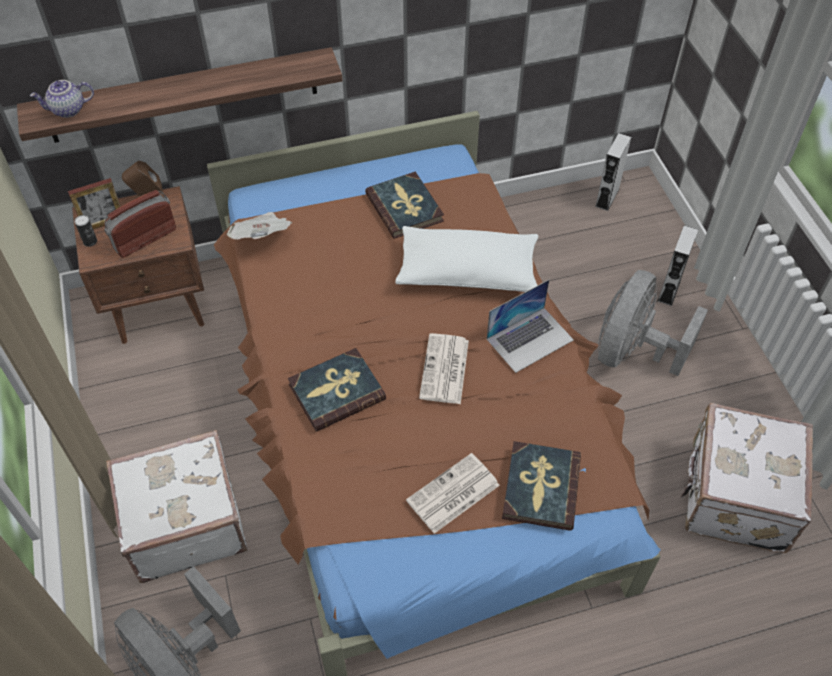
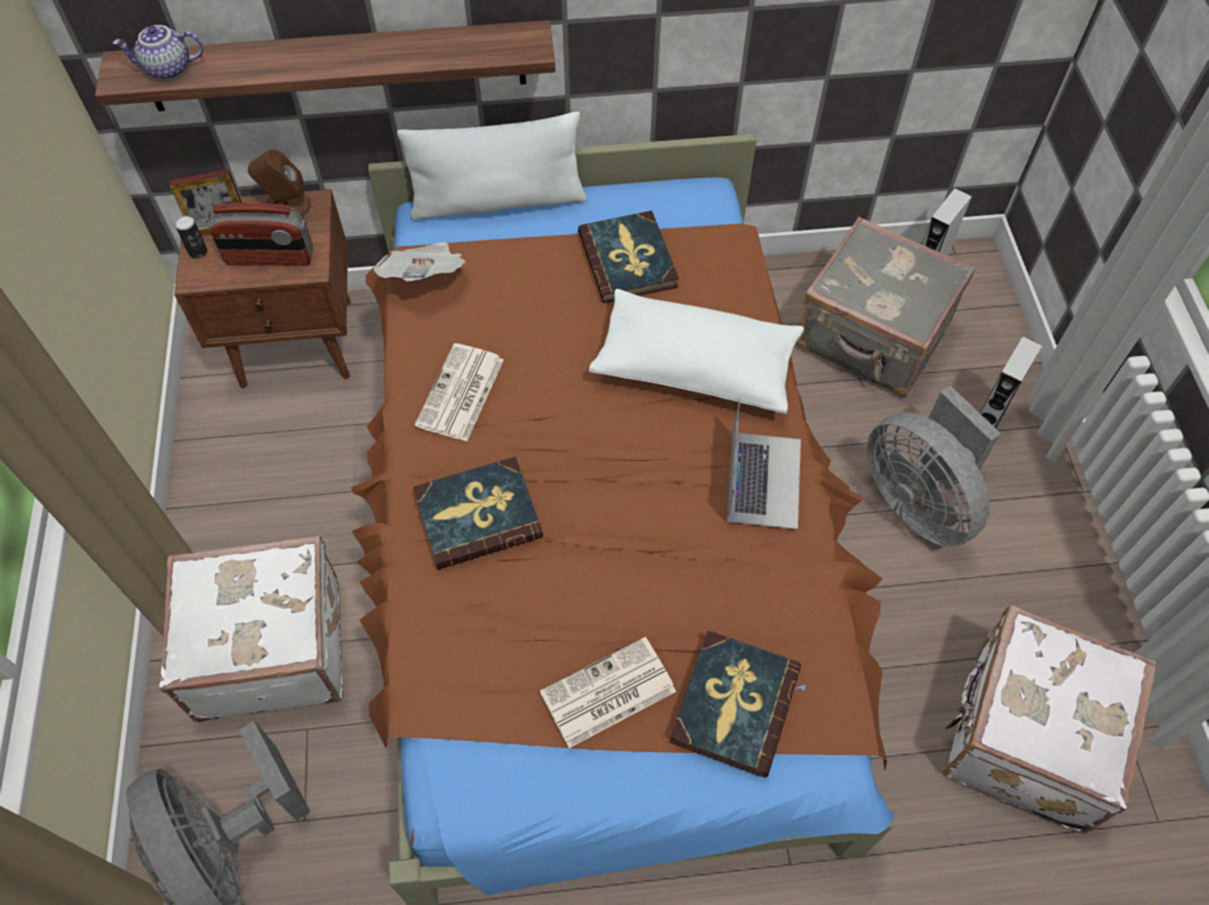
camera: 10 degrees right, 5 degrees up
(145, 239) = (269, 257): radio -> radio turned 150 degrees counterclockwise
(302, 180) = (498, 201): none -> white pillow
(445, 370) = (634, 507): newspaper -> newspaper (460, 394)
(530, 339) = (763, 479): laptop -> laptop turned 60 degrees counterclockwise
(578, 246) = (872, 339): none -> grey suitcase
(632, 351) = (918, 500): grey fan -> grey fan turned 75 degrees counterclockwise

